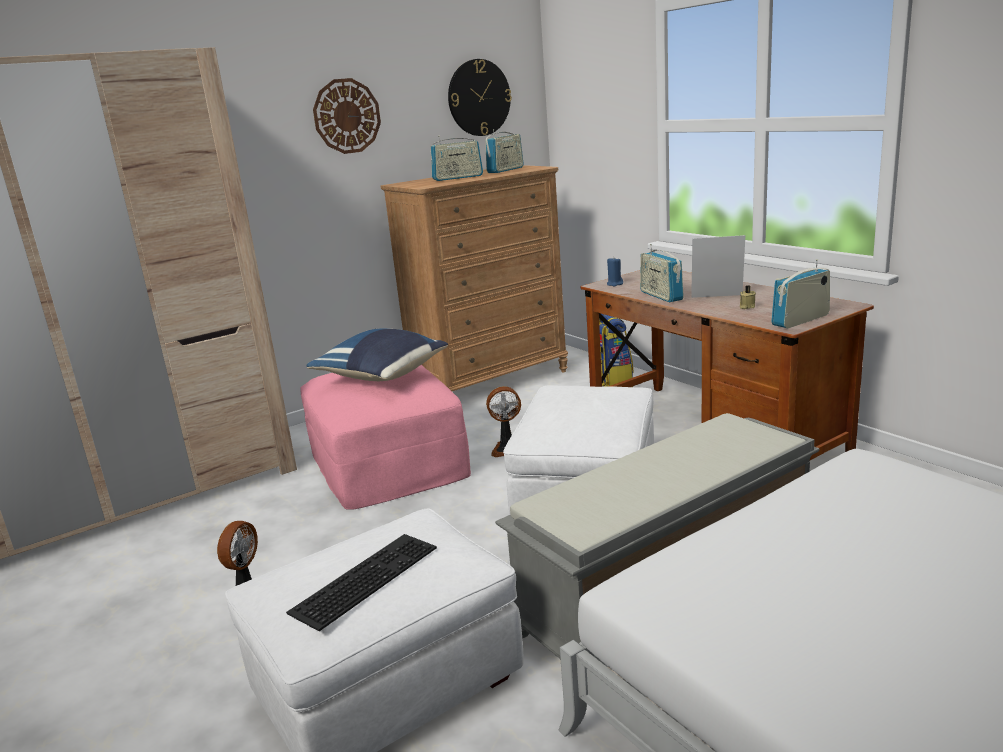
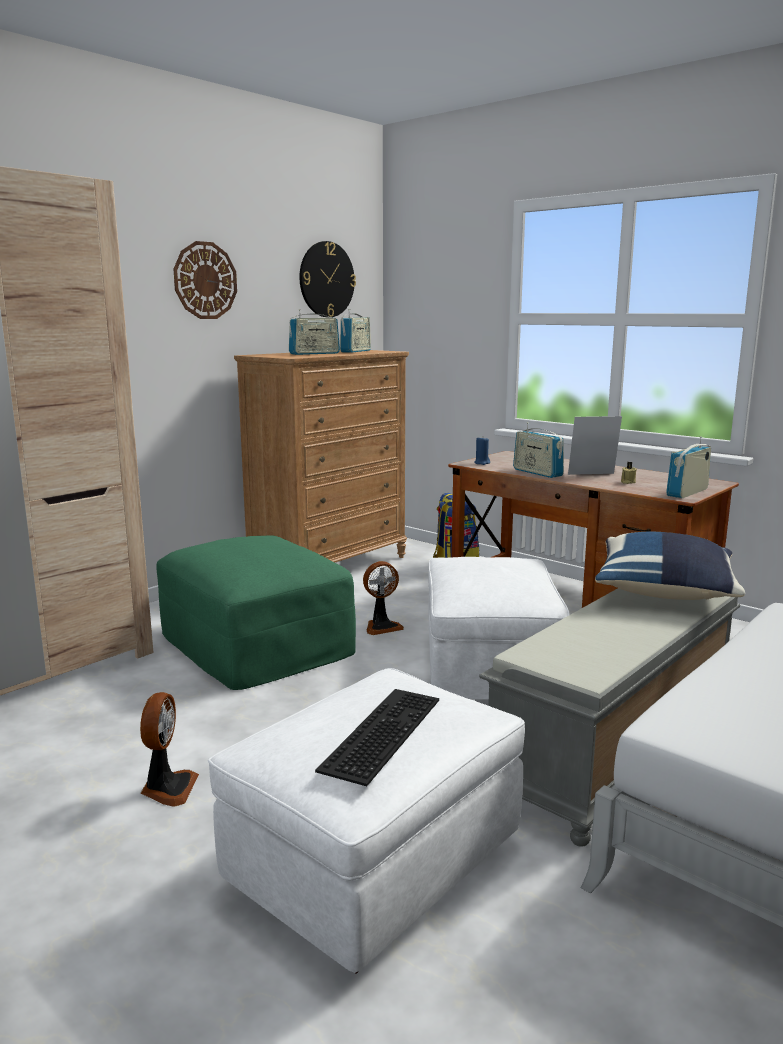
camera: 15 degrees left, 5 degrees down
(383, 376) = (260, 547): blue pillow -> blue pillow (665, 593)
(388, 462) = (256, 642): pink ottoman -> green ottoman

